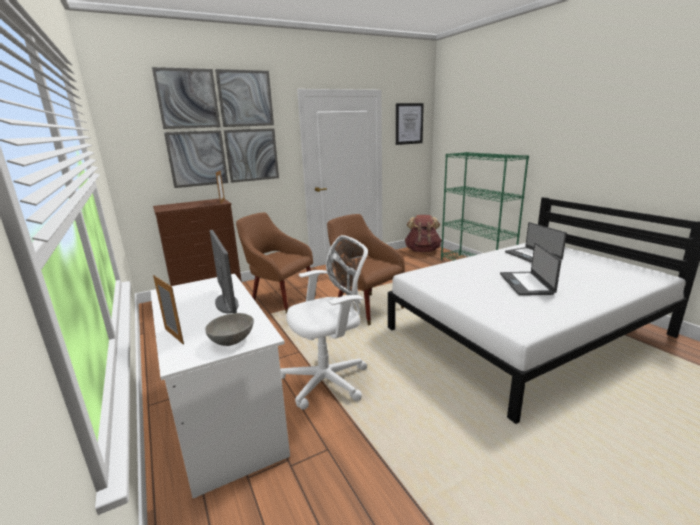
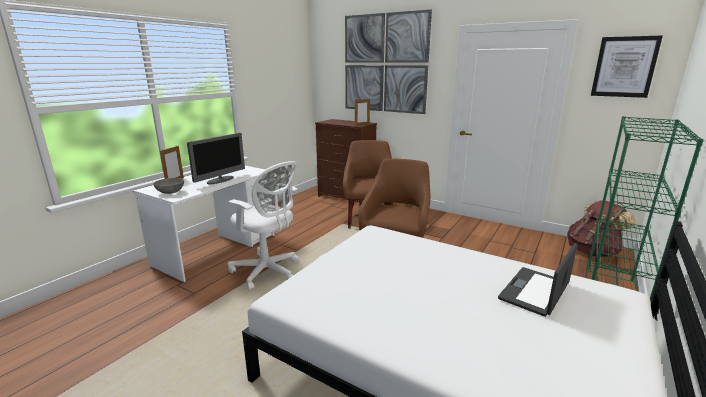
camera: 60 degrees right, 0 degrees up
(526, 283) = (412, 293): laptop -> none

